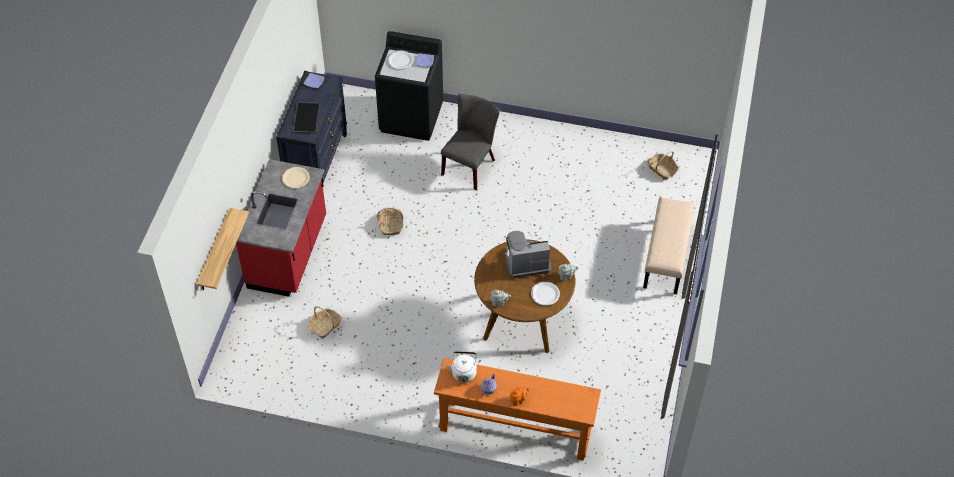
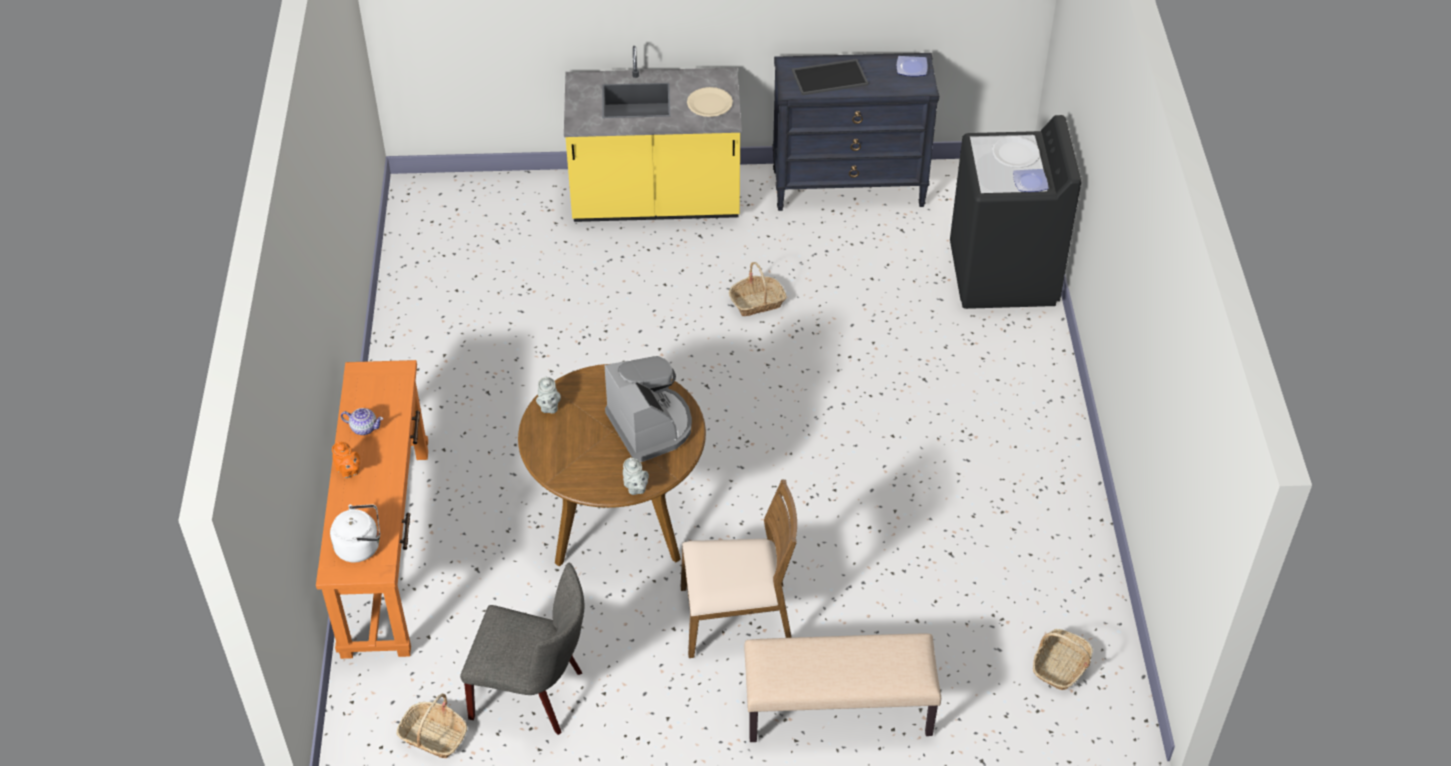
camera: 75 degrees right, 5 degrees down
(214, 251) = (504, 35): shelf -> none
(288, 253) = (655, 201): red counter -> yellow counter
(325, 326) = (529, 274): basket -> basket (434, 737)
(463, 372) = (391, 390): white kettle -> white kettle (361, 546)
(470, 165) = (933, 374): grey chair -> grey chair (534, 694)
(545, 294) = (585, 465): white plate -> none
(602, 283) = (737, 617): none -> brown chair

